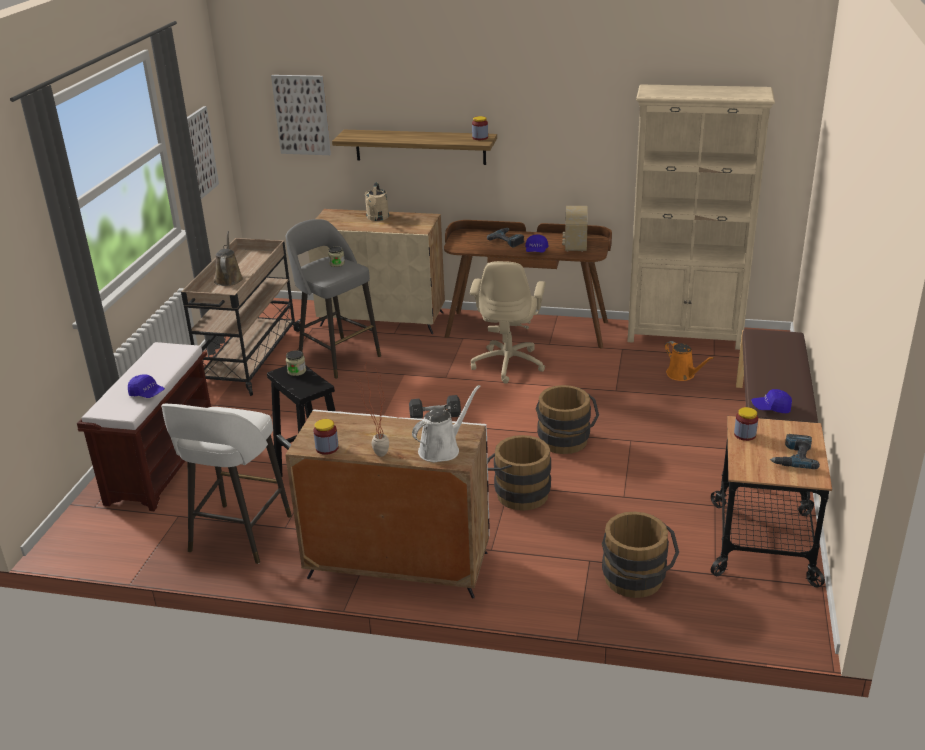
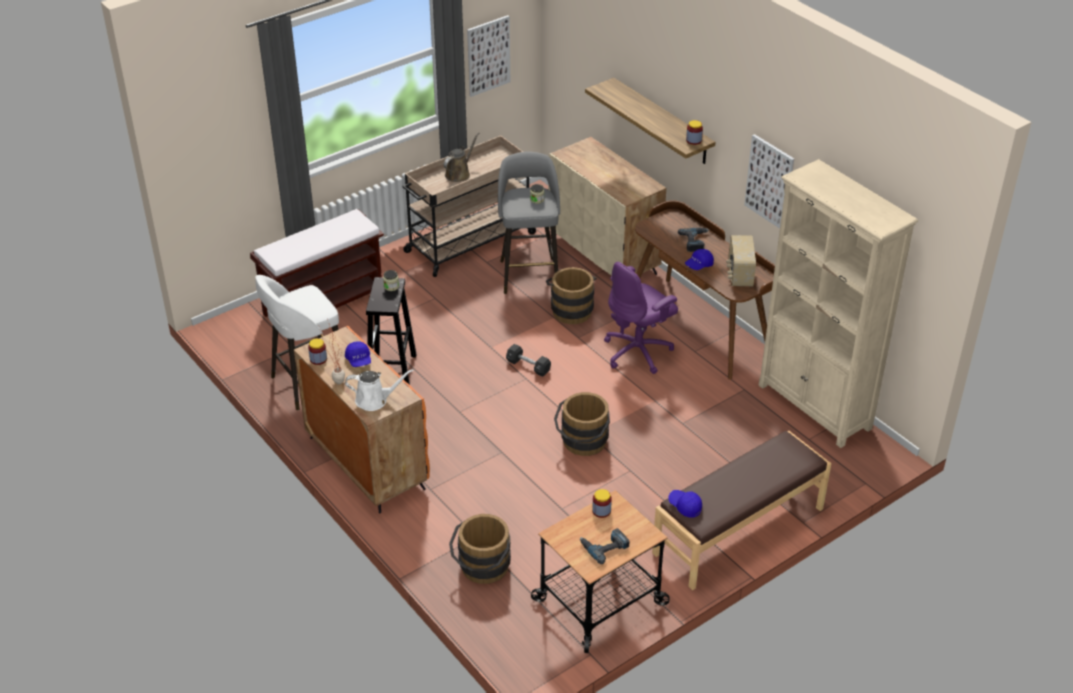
camera: 40 degrees right, 10 degrees up
(147, 394) = (304, 252): blue cap -> blue cap (359, 360)
(302, 115) = (588, 49): picture -> picture (769, 182)
(377, 218) = (613, 168): beige watering can -> none
(397, 565) = (366, 462): white cabinet -> orange cabinet
(508, 364) = (638, 352): beige office chair -> purple office chair
(517, 493) = (499, 460): brown bucket -> brown bucket (571, 309)
(575, 244) = (739, 275): radio -> radio turned 45 degrees counterclockwise
(682, 375) = (754, 441): orange watering can -> none

